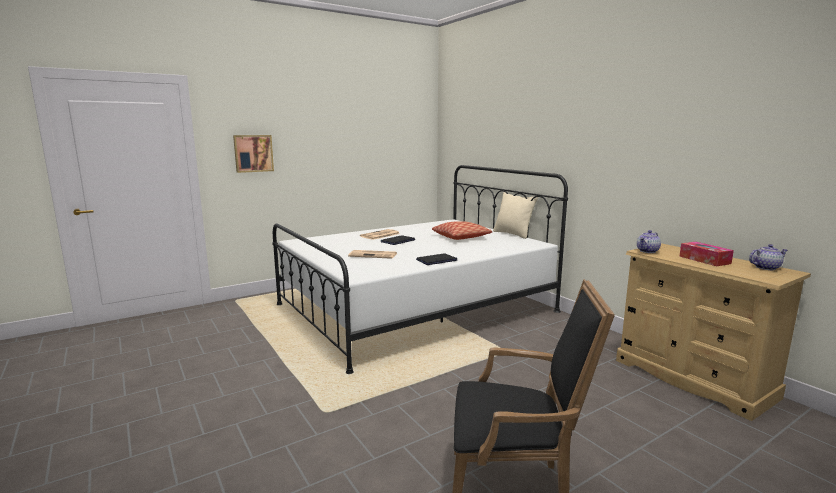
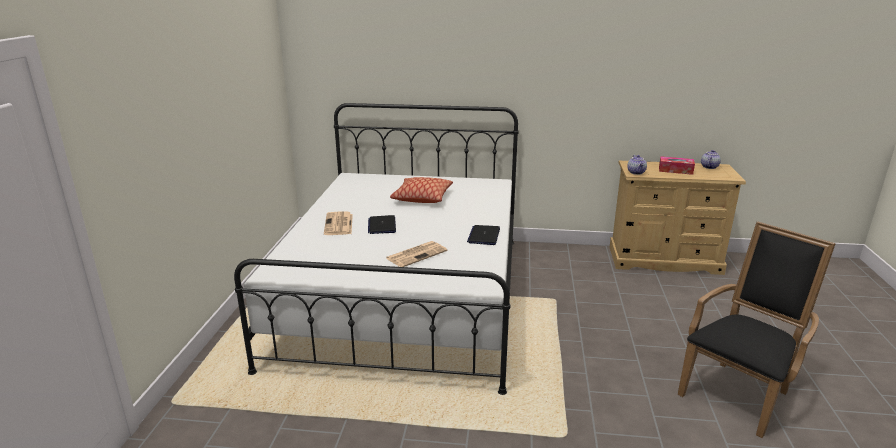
camera: 50 degrees left, 10 degrees up
(253, 153) = (139, 156): picture -> none
(513, 234) = (450, 177): beige pillow -> none

